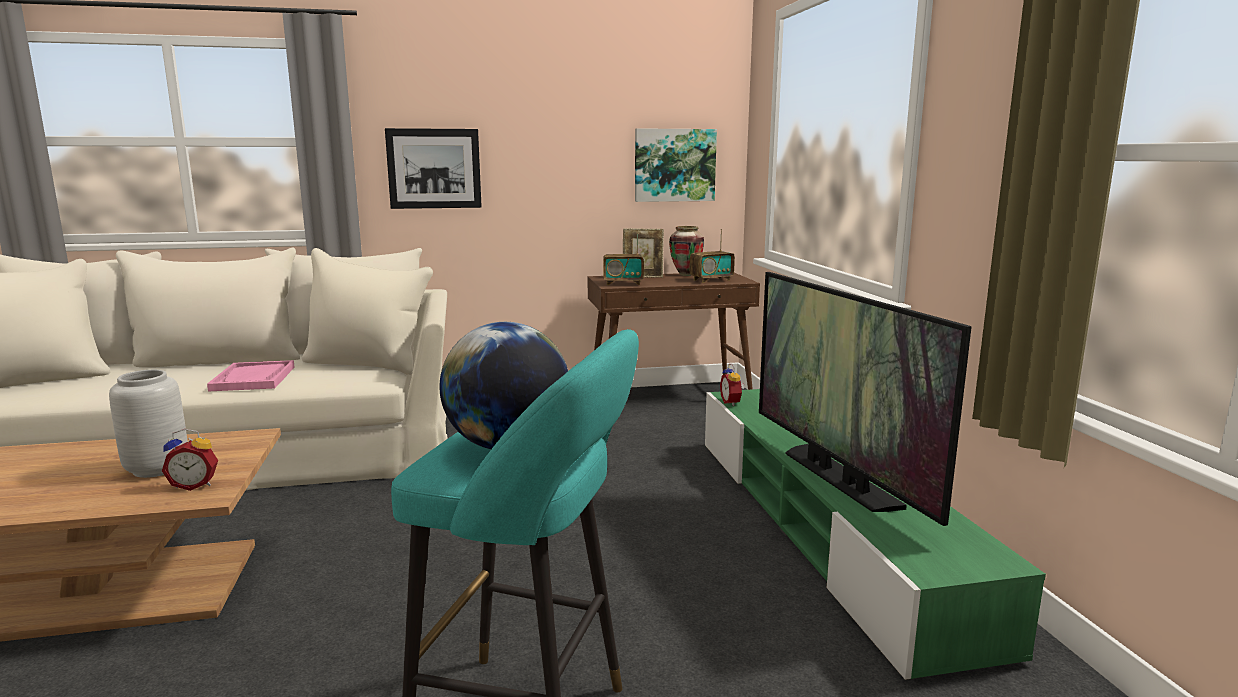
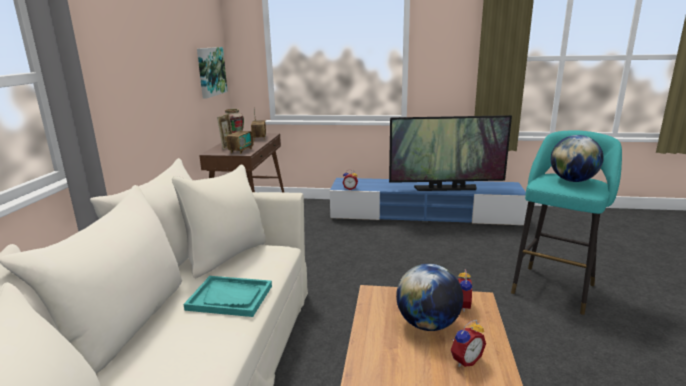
camera: 70 degrees left, 5 degrees up
(58, 493) = (465, 360): none -> alarm clock
(155, 469) = (427, 324): grey vase -> globe
(253, 378) = (230, 297): pink tray -> turquoise tray
(434, 168) = (119, 91): picture -> none
(824, 528) = (424, 215): green tv stand -> blue tv stand

